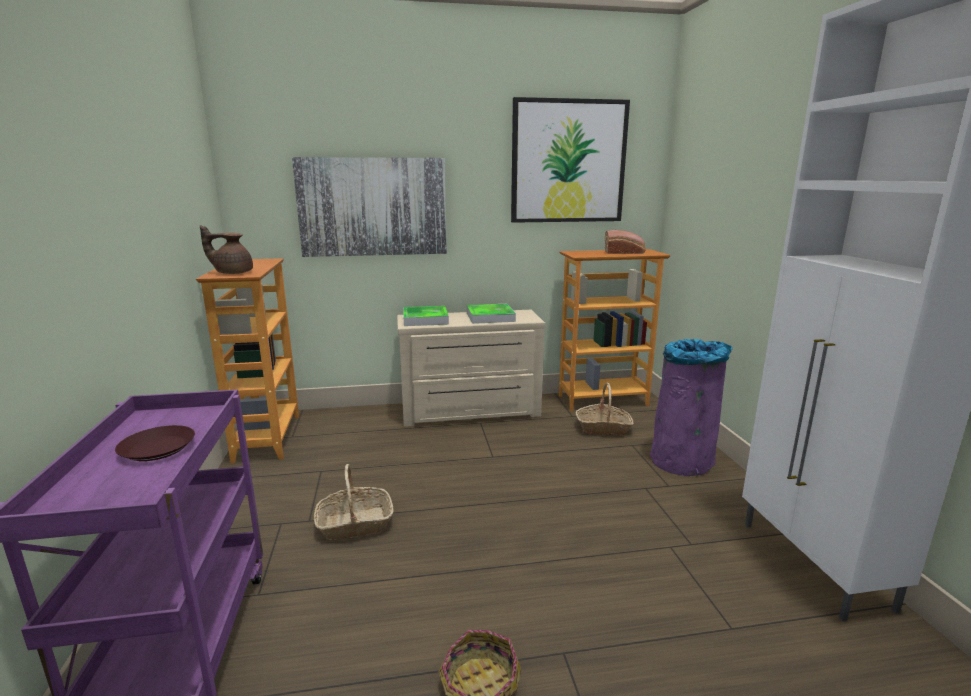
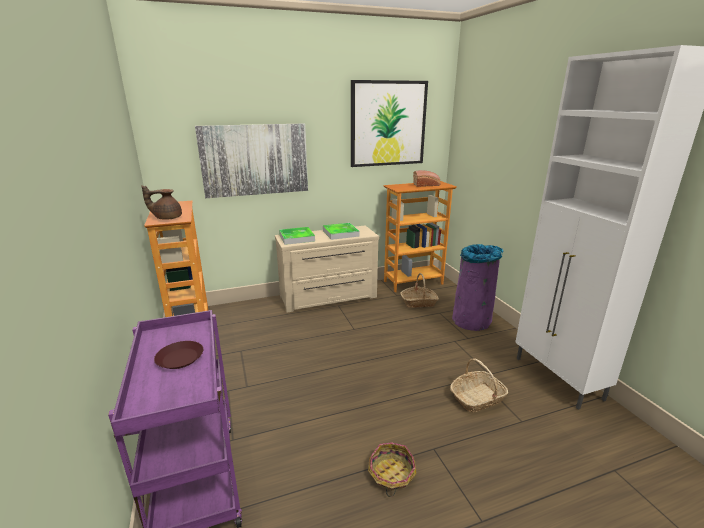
camera: 10 degrees left, 5 degrees up
(354, 524) = (279, 385): basket -> basket (477, 398)

